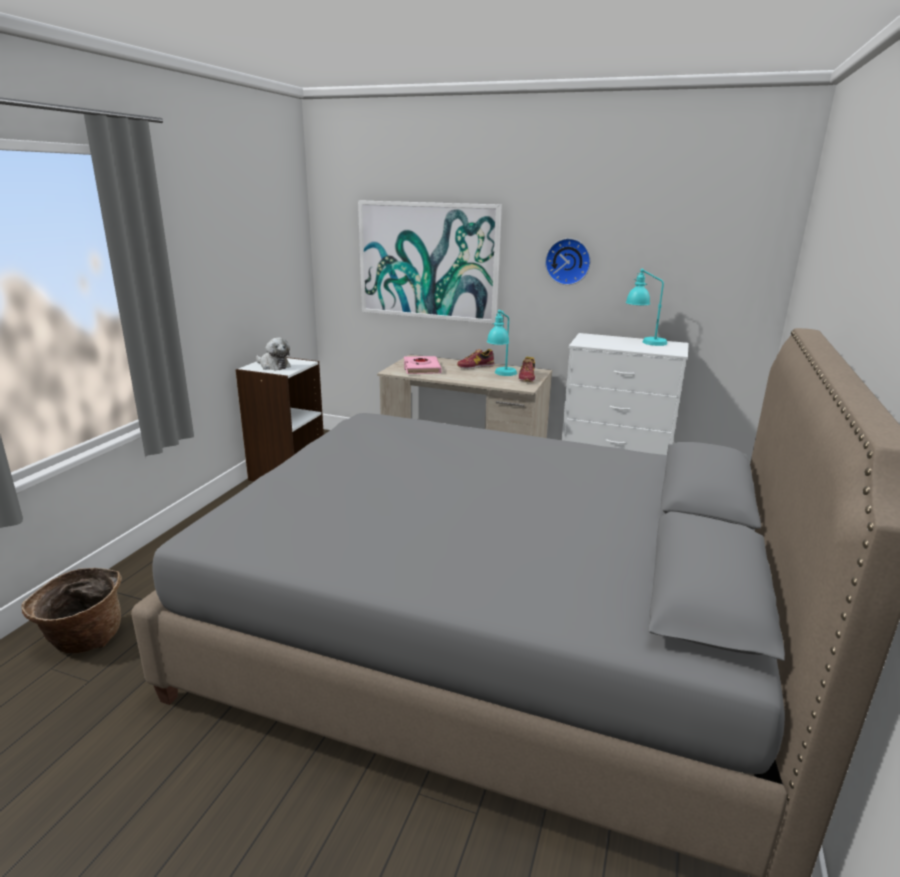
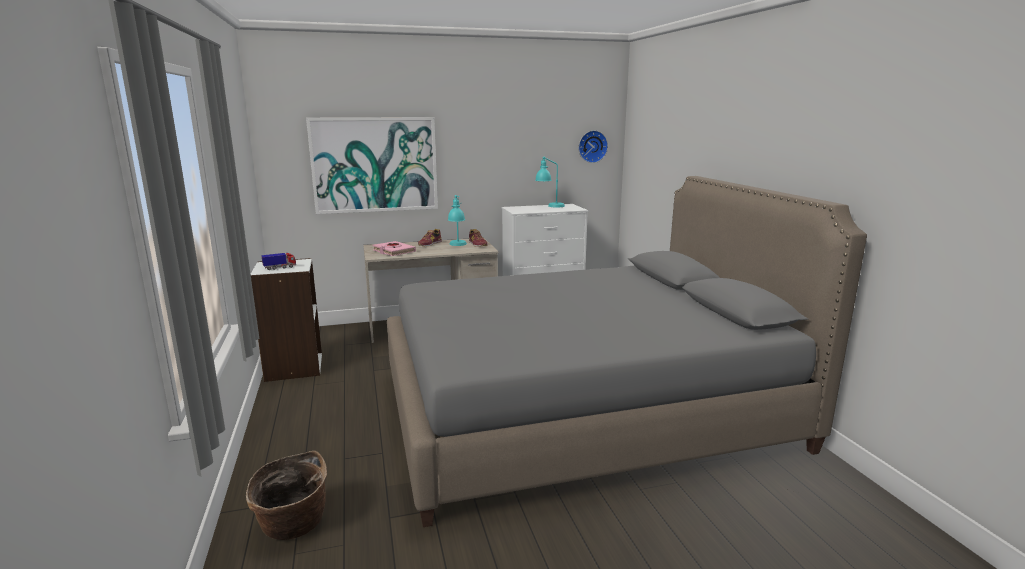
camera: 35 degrees left, 5 degrees down
(273, 366) = (280, 267): plush toy -> toy truck
(568, 261) = (487, 156): wall clock -> wall clock (592, 146)

